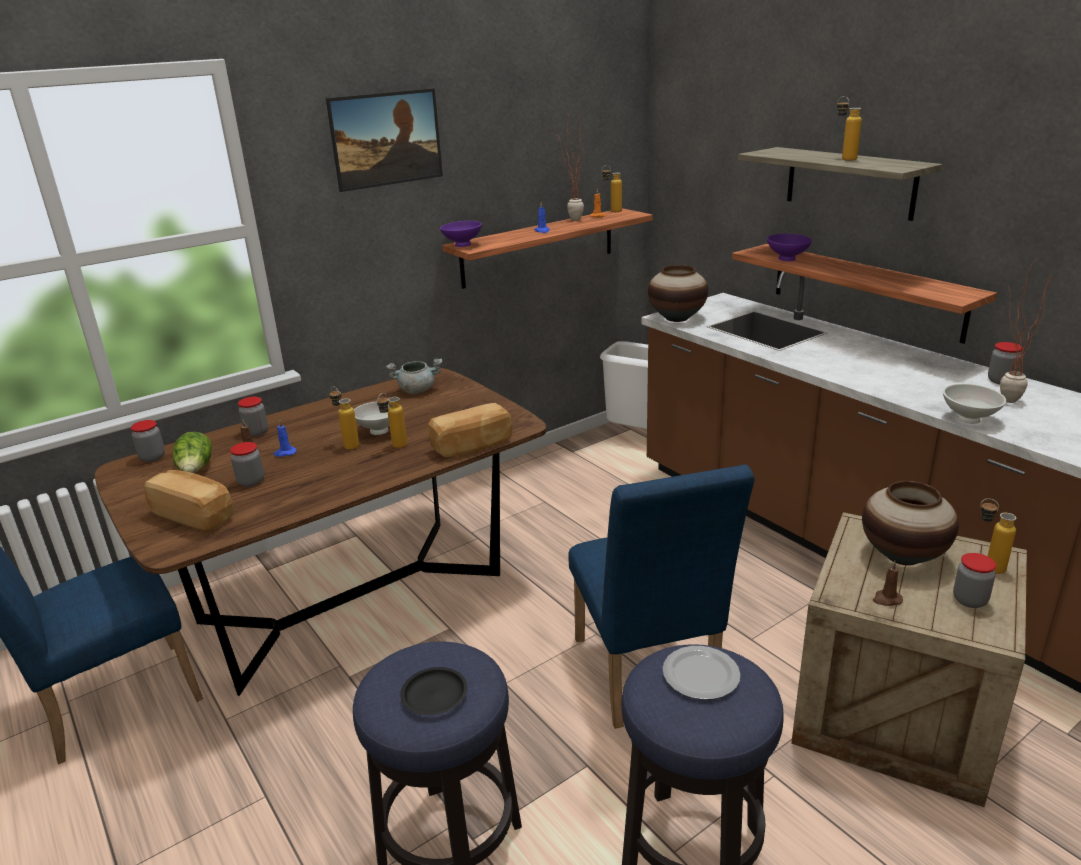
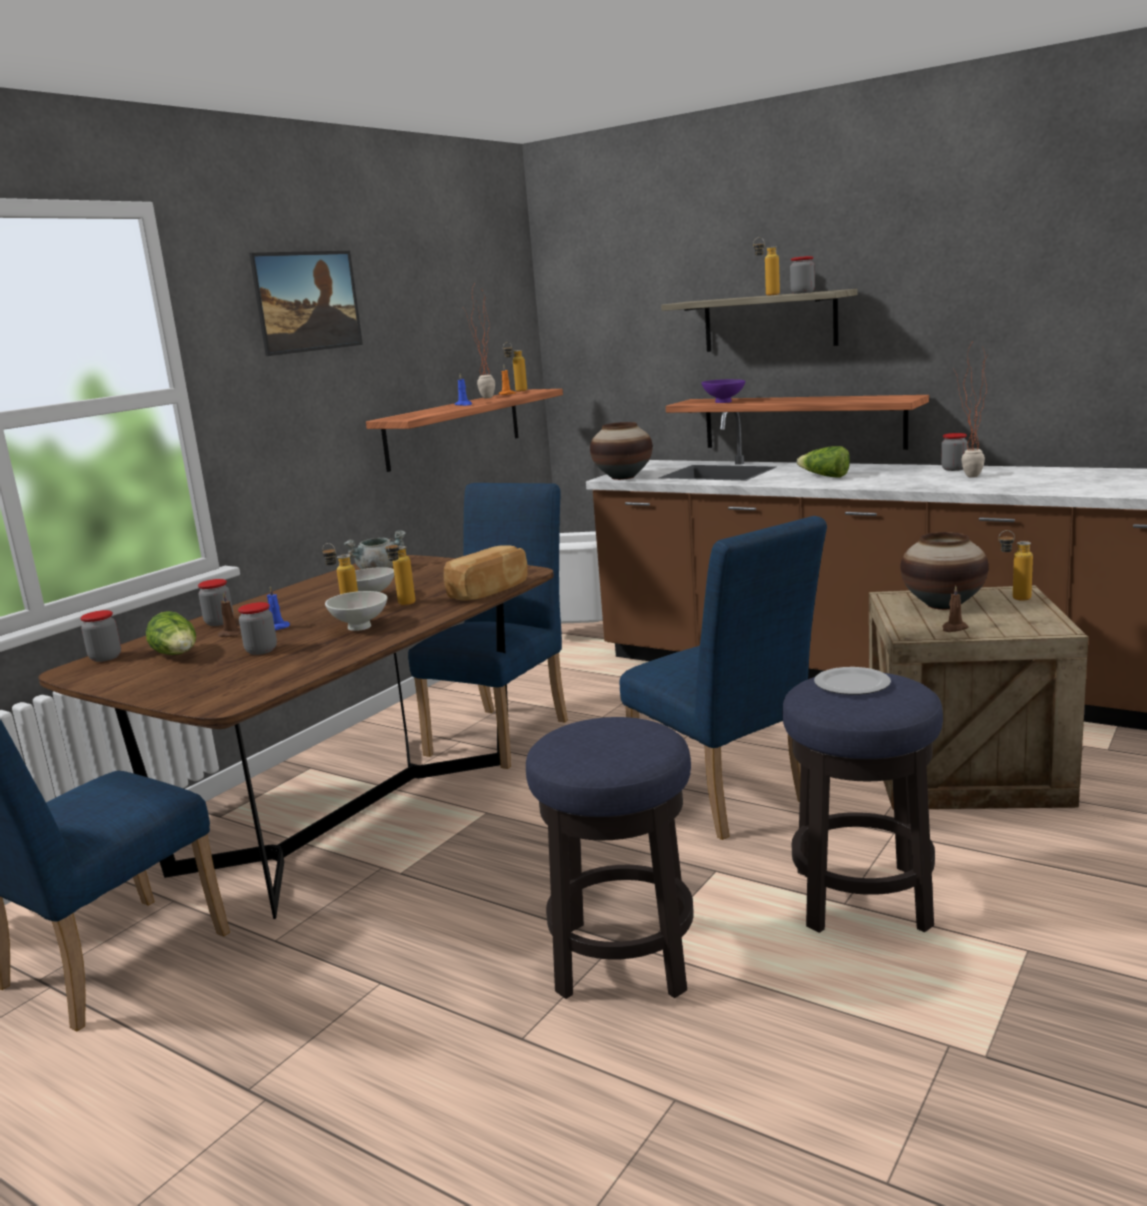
camera: 20 degrees left, 10 degrees down
(195, 515) = (222, 680): bread -> none
(435, 695) = (620, 744): black plate -> none
(462, 245) = (390, 418): purple bowl -> none
(517, 538) = (505, 733): none -> blue chair
(858, 363) = (825, 476): none -> lettuce
(969, 600) = (1018, 616): jar -> jar (802, 293)
(970, 419) = (952, 488): white bowl -> white bowl (361, 626)

